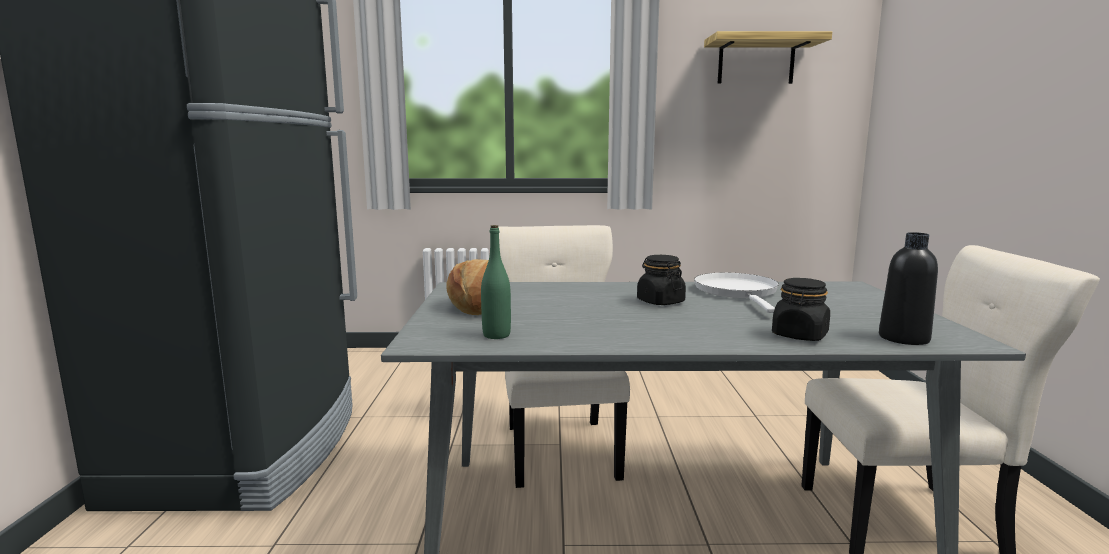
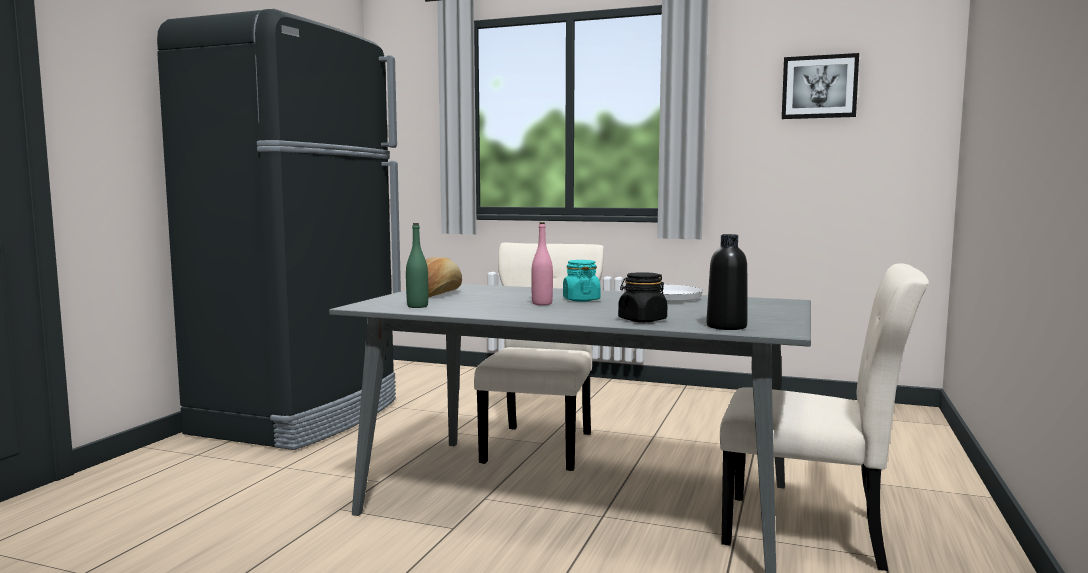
camera: 20 degrees right, 5 degrees down
(633, 313) = (542, 303): none -> pink bottle
(660, 302) = (581, 300): black jar -> turquoise jar
(756, 61) = (819, 87): shelf -> picture

